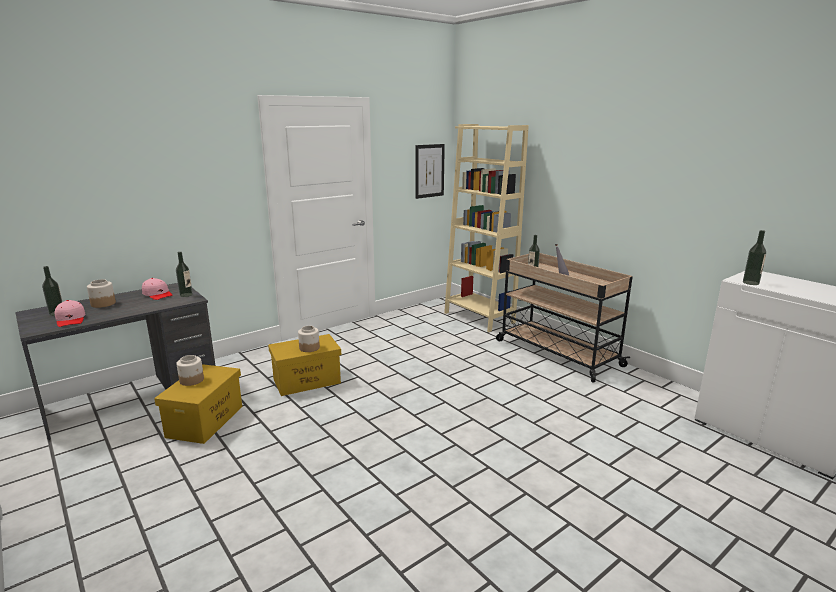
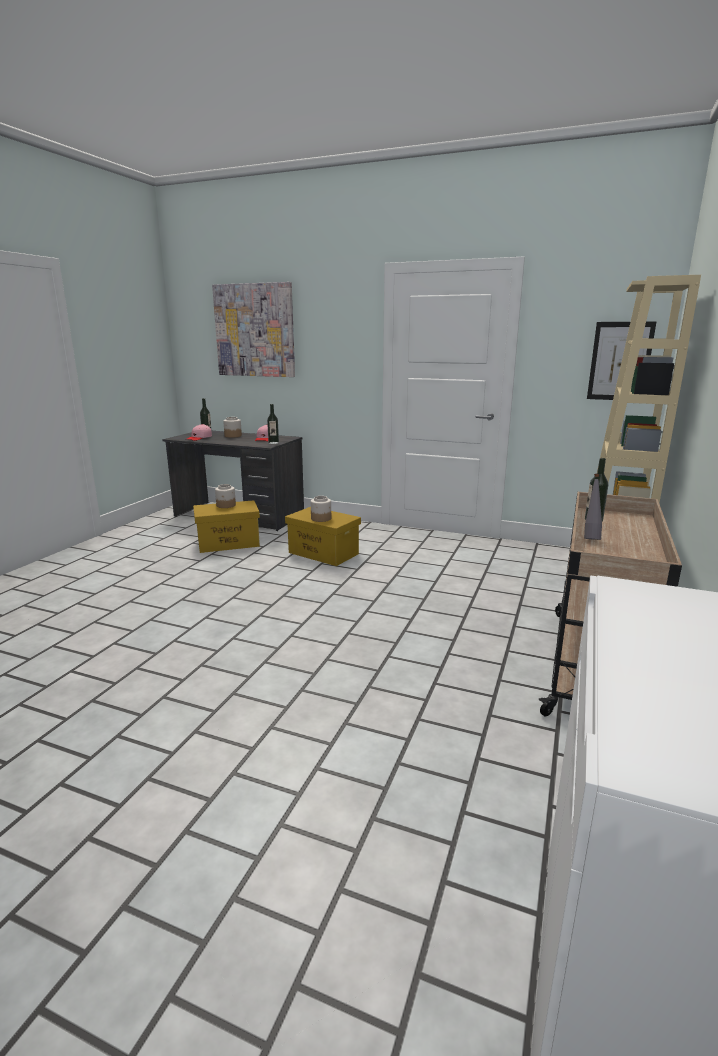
camera: 60 degrees right, 0 degrees up
(99, 168) = (255, 330): none -> picture
(750, 283) = (625, 600): bottle -> none

